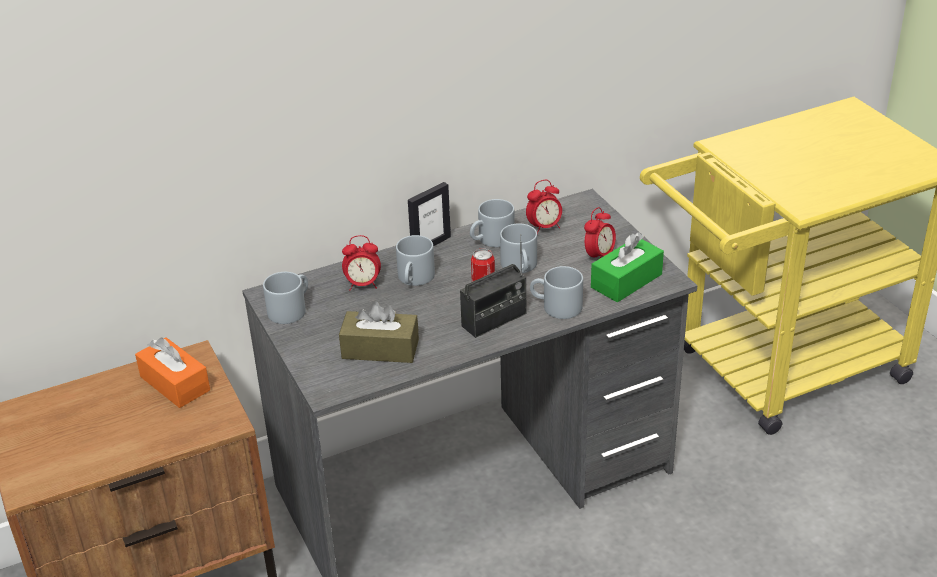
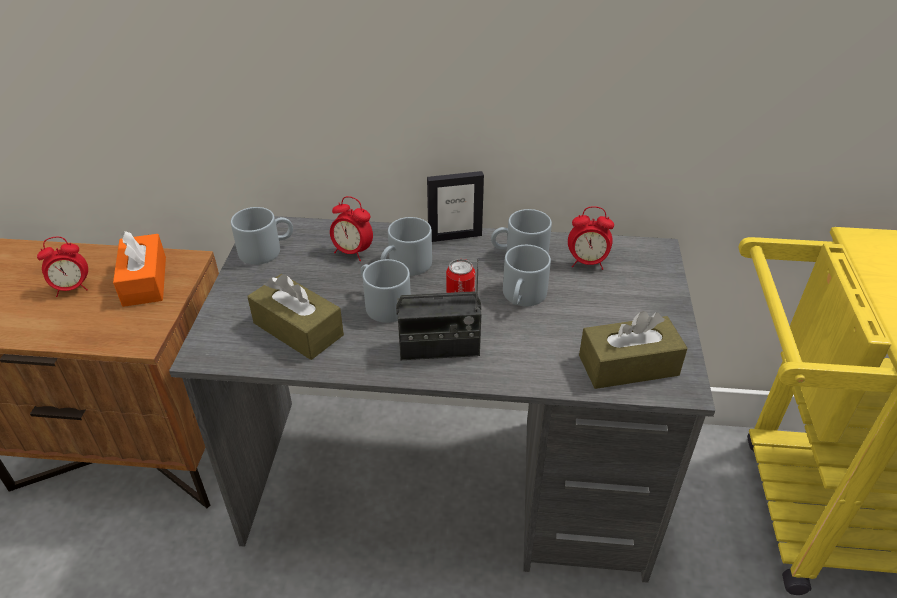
camera: 30 degrees right, 5 degrees up
(555, 307) = (519, 362): grey mug -> grey mug (382, 304)
(599, 256) = (621, 321): alarm clock -> alarm clock (72, 288)
(626, 281) = (628, 365): green tissue box -> brown tissue box

